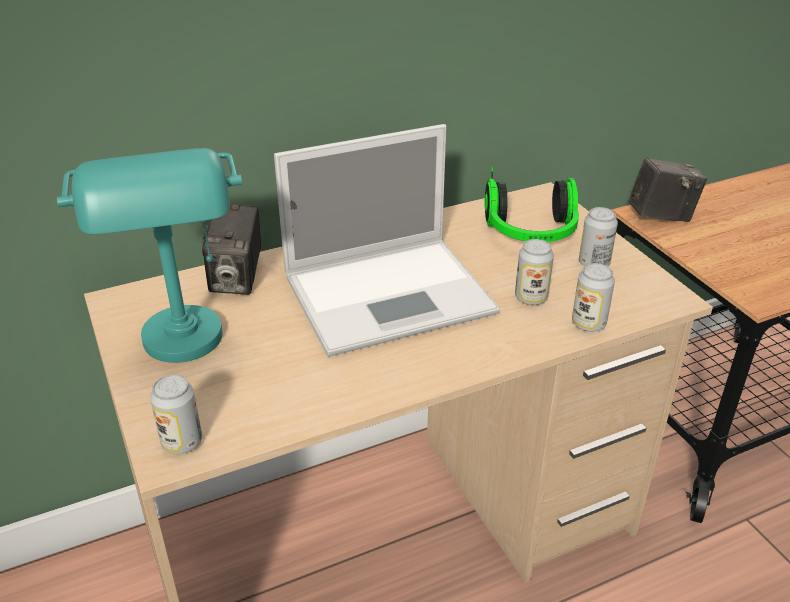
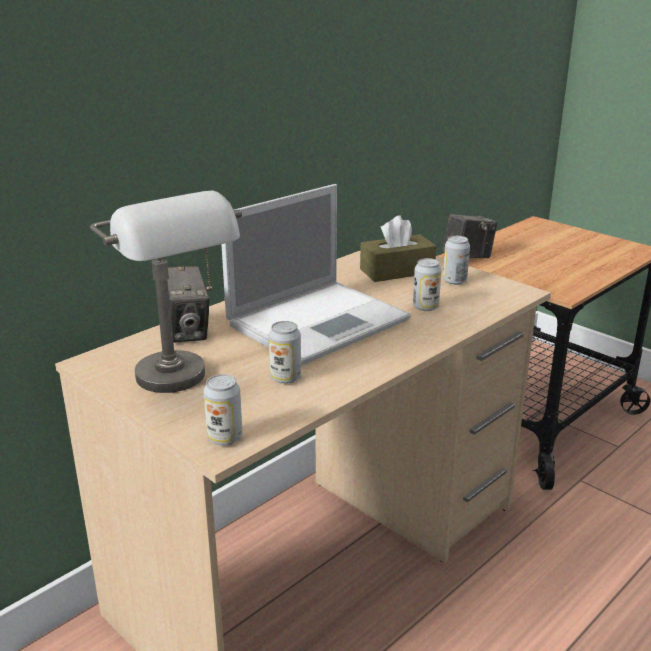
camera: 20 degrees left, 10 degrees down
(188, 354) = (183, 384): turquoise table lamp -> grey table lamp
(531, 234) = (397, 271): headphones -> brown tissue box
(588, 324) = (476, 314): can -> can (285, 378)

